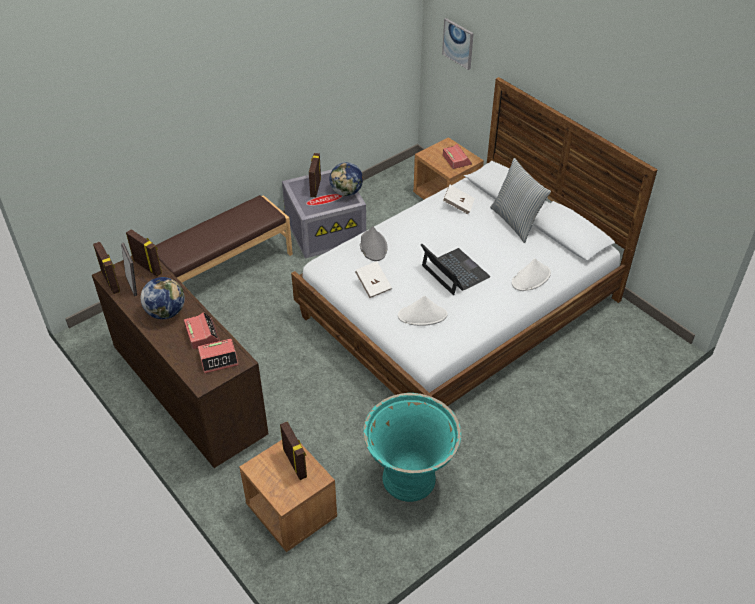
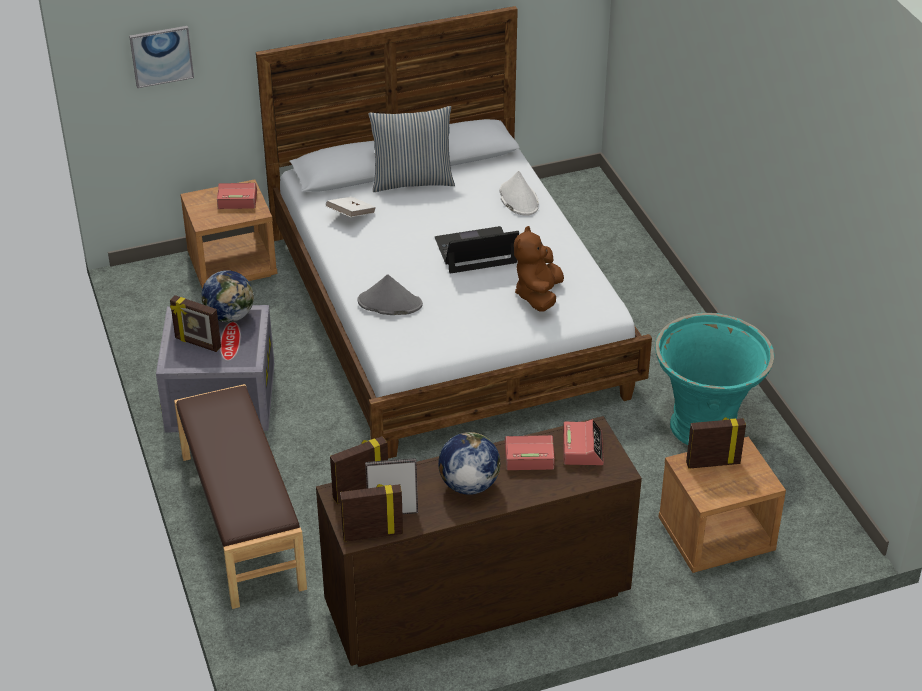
camera: 70 degrees left, 5 degrees down
(373, 286) = (463, 322): white book -> none
(422, 315) = (538, 295): white hat -> brown plush toy

